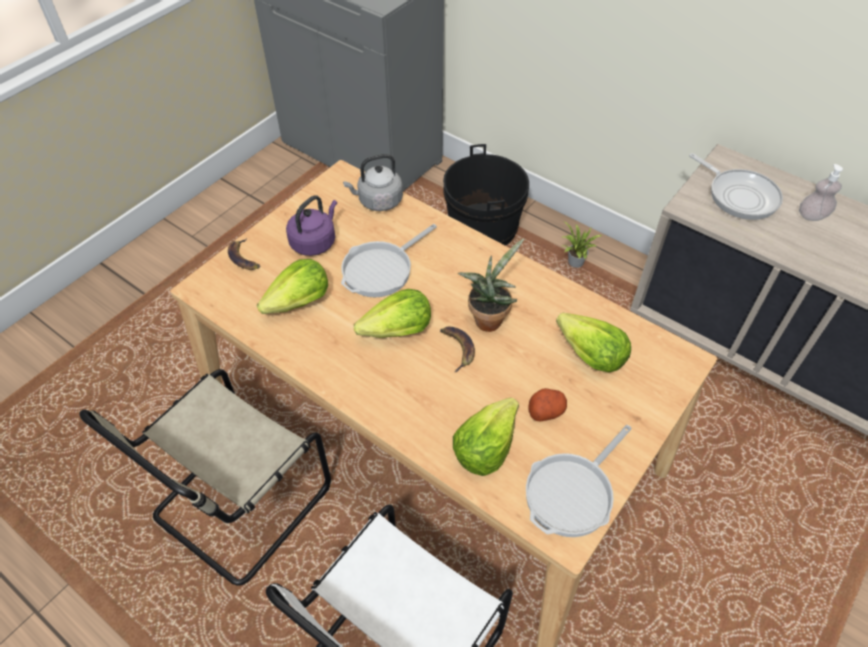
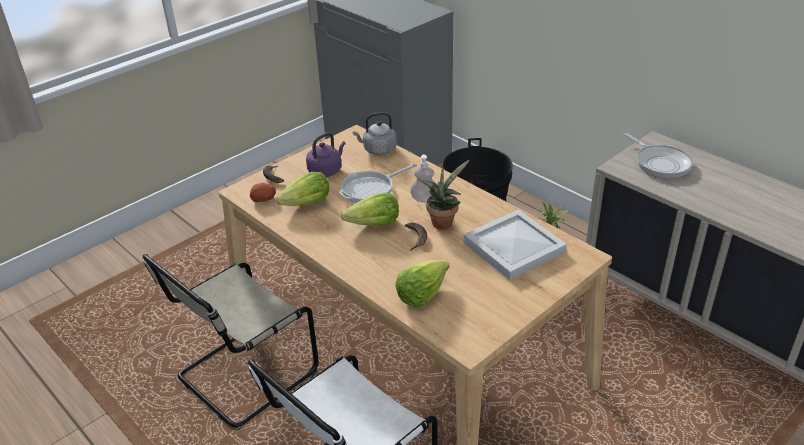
camera: 10 degrees right, 15 degrees down
(546, 410) = (472, 277): potato -> potato (264, 199)
(572, 493) = (479, 324): frying pan -> none
(590, 355) = (513, 248): lettuce -> white tray
(812, 216) = (716, 178): soap dispenser -> soap dispenser (424, 199)

